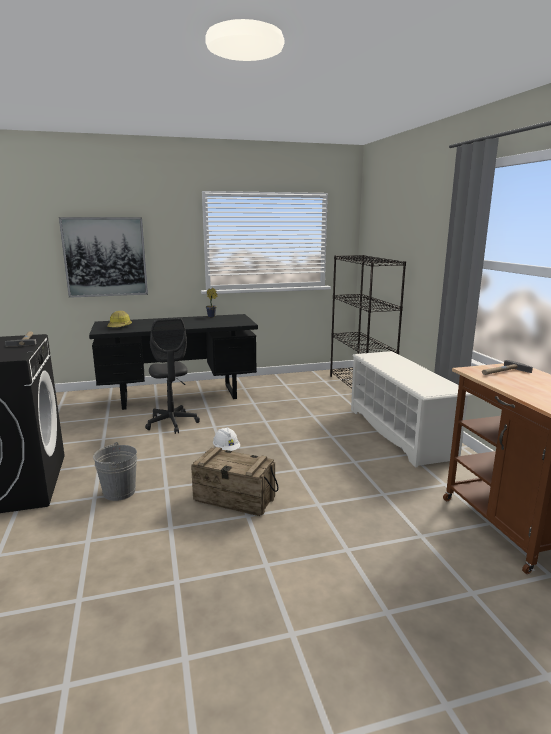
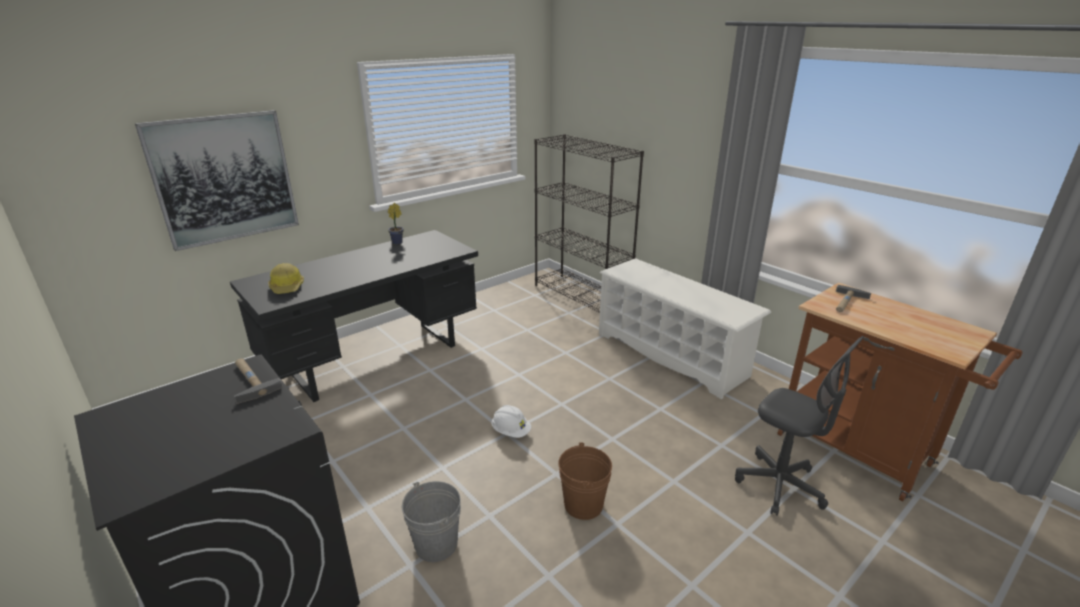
camera: 25 degrees left, 10 degrees up
(172, 423) = (406, 408): grey office chair -> grey office chair (779, 485)
(234, 499) = (583, 504): crate -> brown bucket

